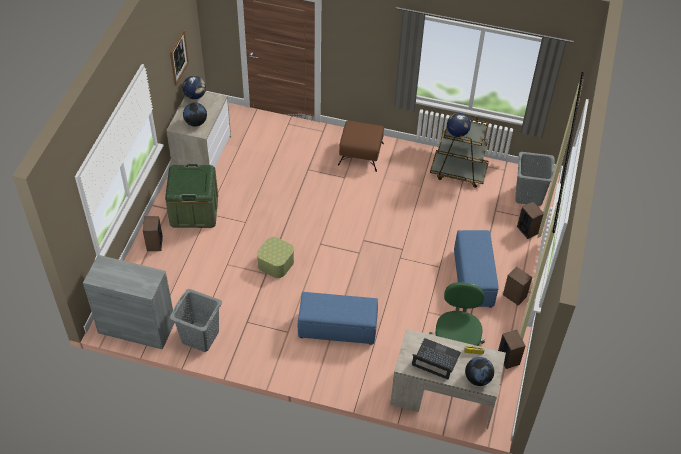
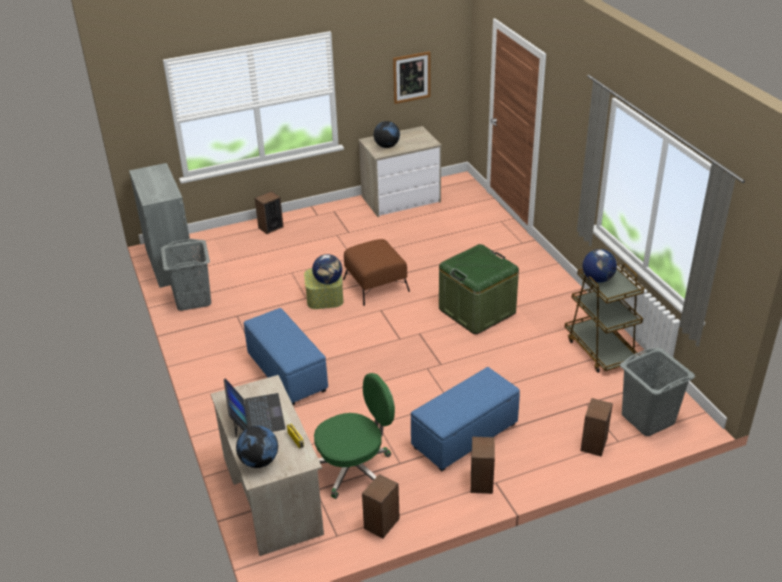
camera: 55 degrees right, 15 degrees down
(194, 210) = (331, 227): green storage box -> green storage box (477, 311)
(195, 96) = (417, 132): globe -> globe (328, 281)
(361, 154) = (527, 277): brown ottoman -> brown ottoman (376, 285)

